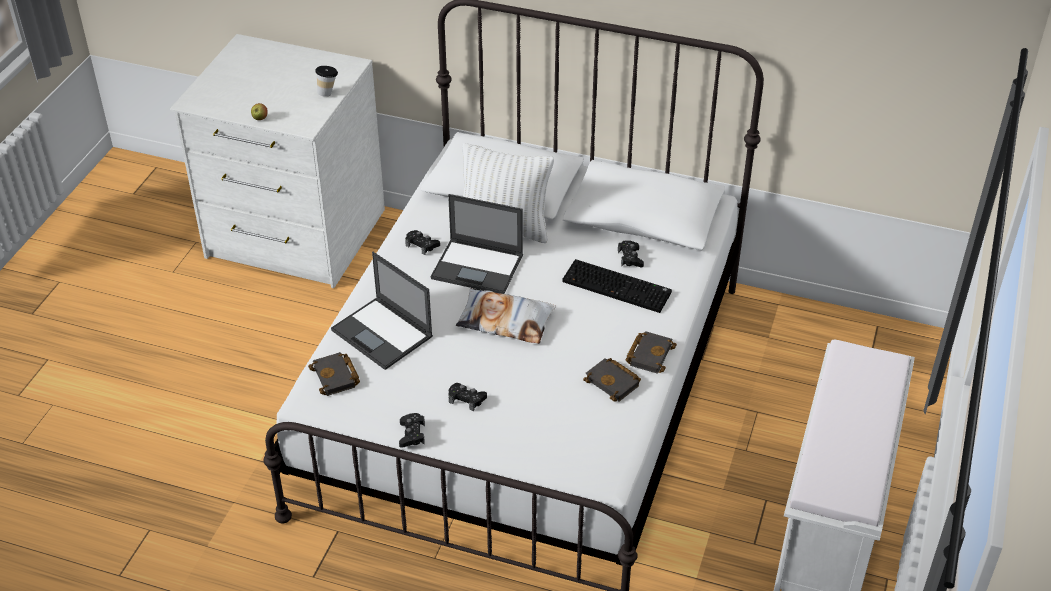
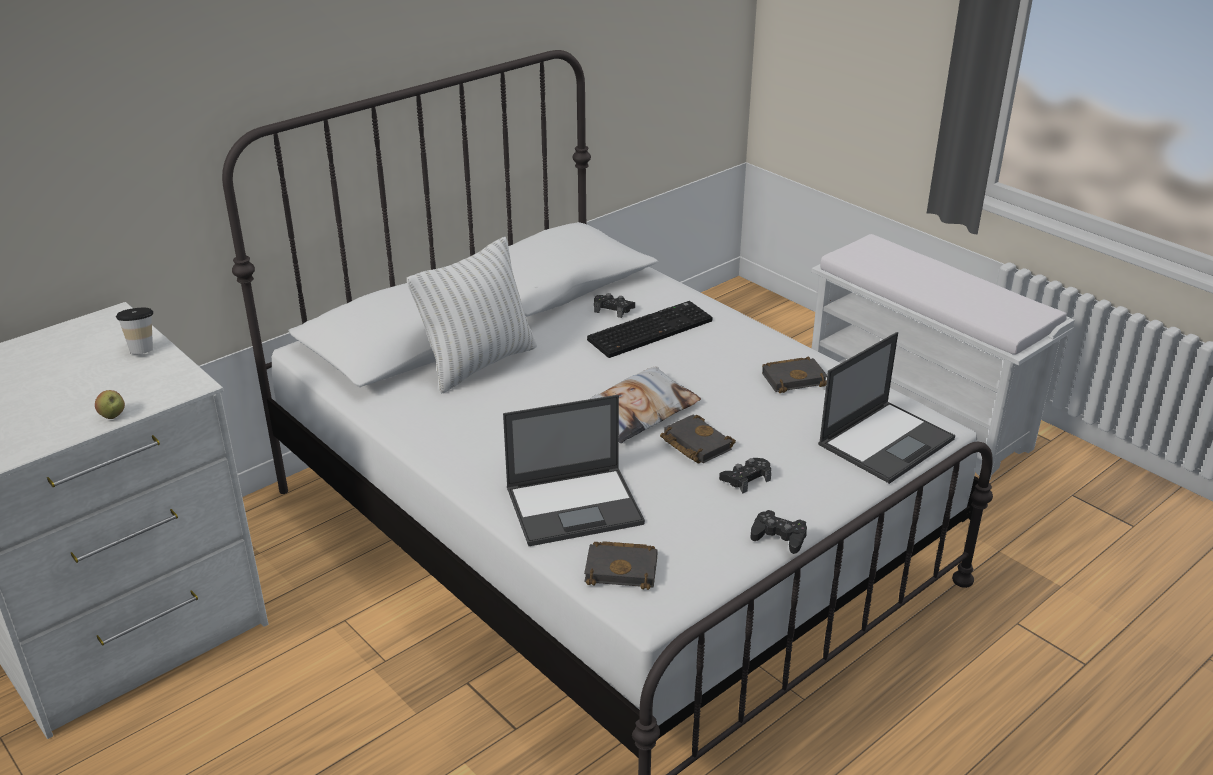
camera: 60 degrees left, 10 degrees down
(422, 245) = (443, 427): black game controller -> none
(478, 267) = (527, 401): laptop -> laptop (886, 441)
(649, 354) = (768, 346): black book -> black book (694, 444)

